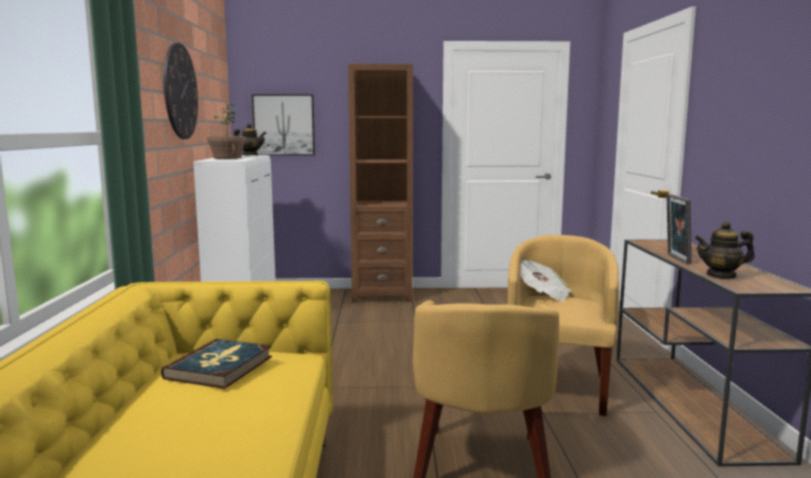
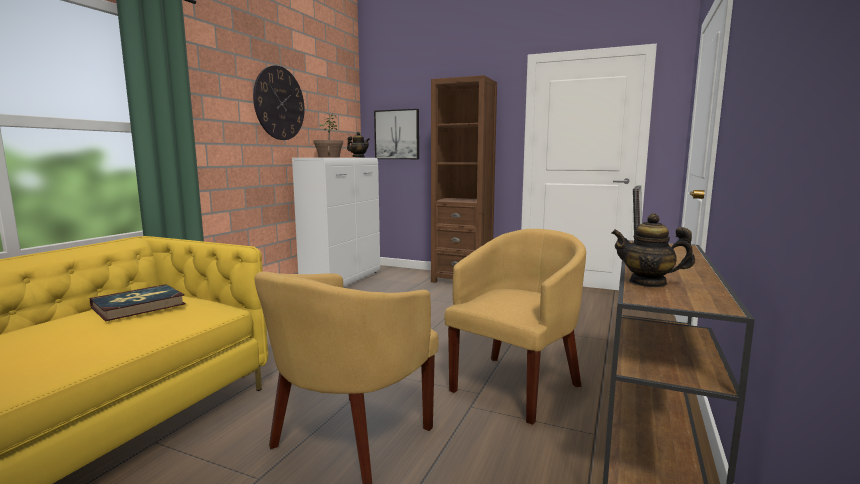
camera: 25 degrees right, 0 degrees up
(543, 294) = (509, 287): newspaper -> none

